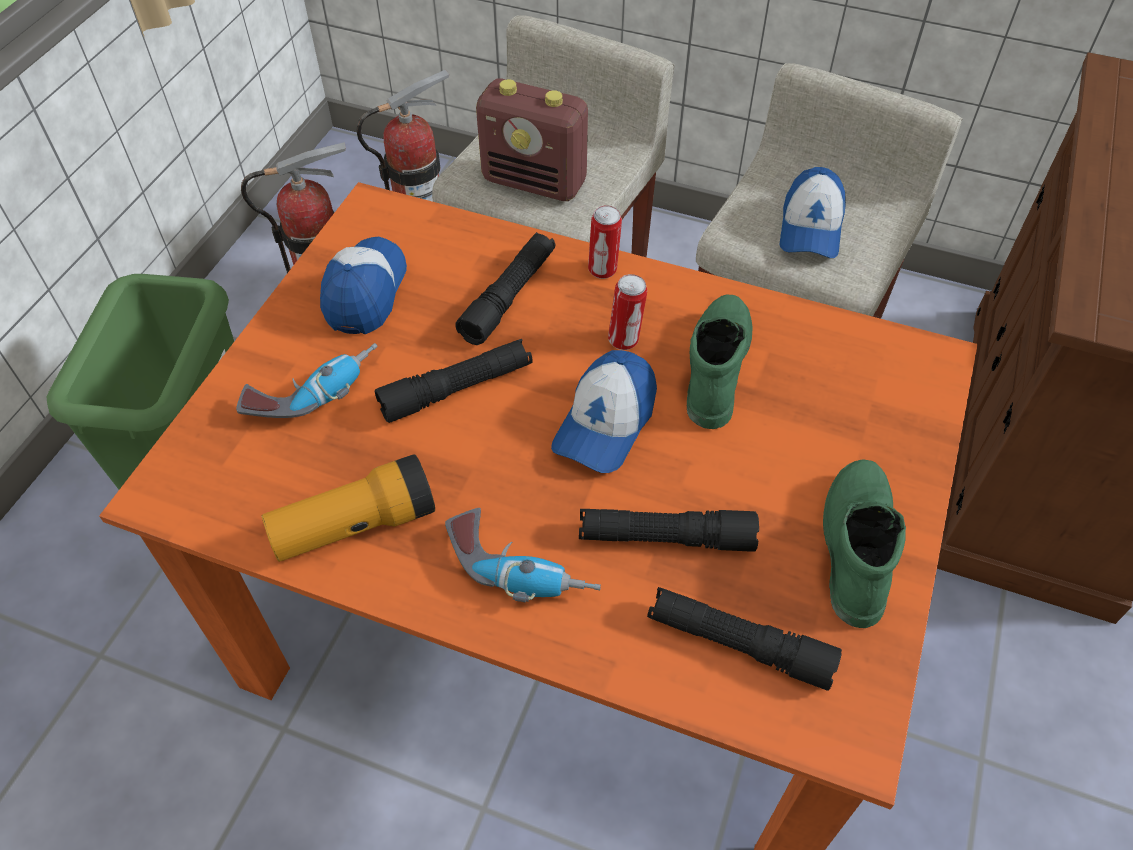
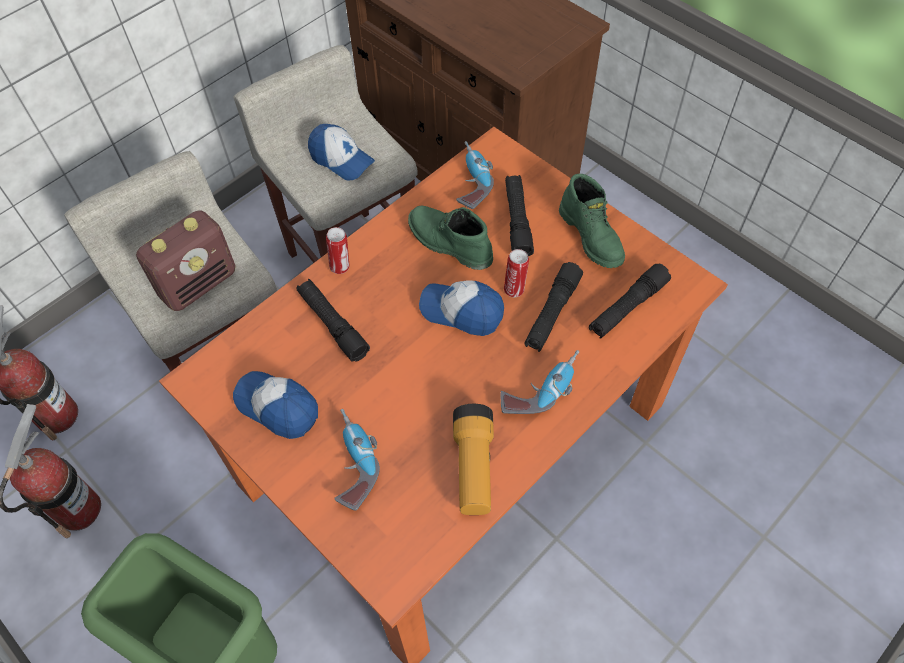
camera: 65 degrees left, 5 degrees up
(457, 389) = (395, 379): black flashlight -> black flashlight (517, 221)
(605, 424) = (462, 311): cap -> cap turned 150 degrees clockwise
(625, 340) = (404, 277): can -> can (514, 289)
(845, 353) = (470, 181): none -> power drill
(853, 546) = (592, 236): green boot -> green boot turned 150 degrees counterclockwise

